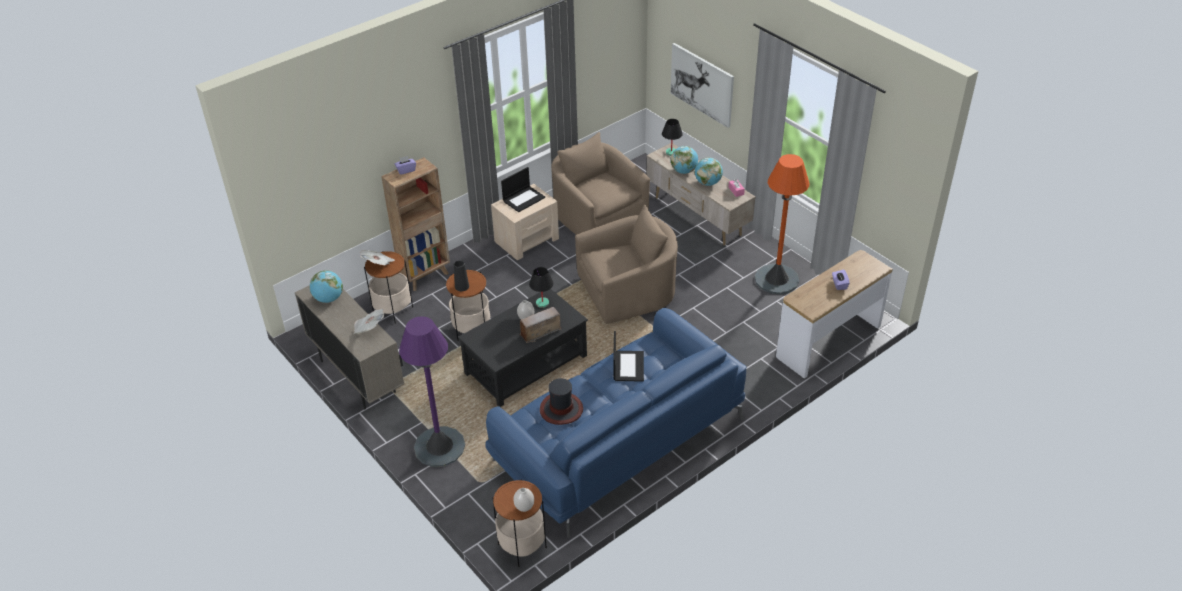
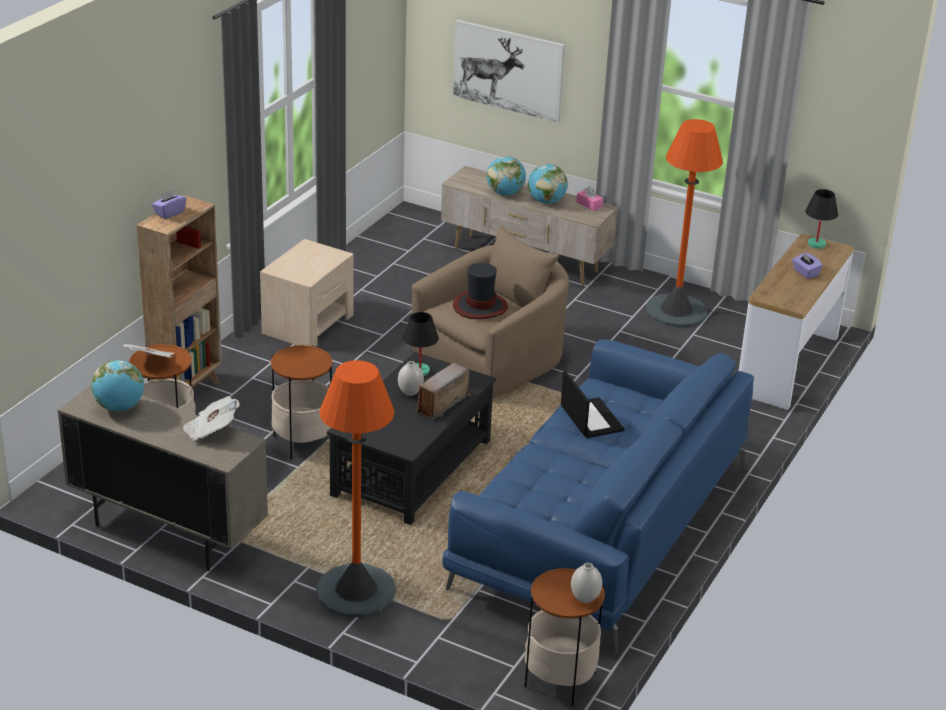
camera: 25 degrees left, 10 degrees down
(439, 447) = (356, 591): purple floor lamp -> orange floor lamp
(462, 286) = (298, 366): black vase -> none
(524, 199) = (304, 258): laptop -> none
(561, 409) = (538, 484): hat -> hat (480, 306)
(597, 215) = (388, 280): beige armchair -> none
(671, 152) = (473, 176): black table lamp -> black table lamp (816, 244)

